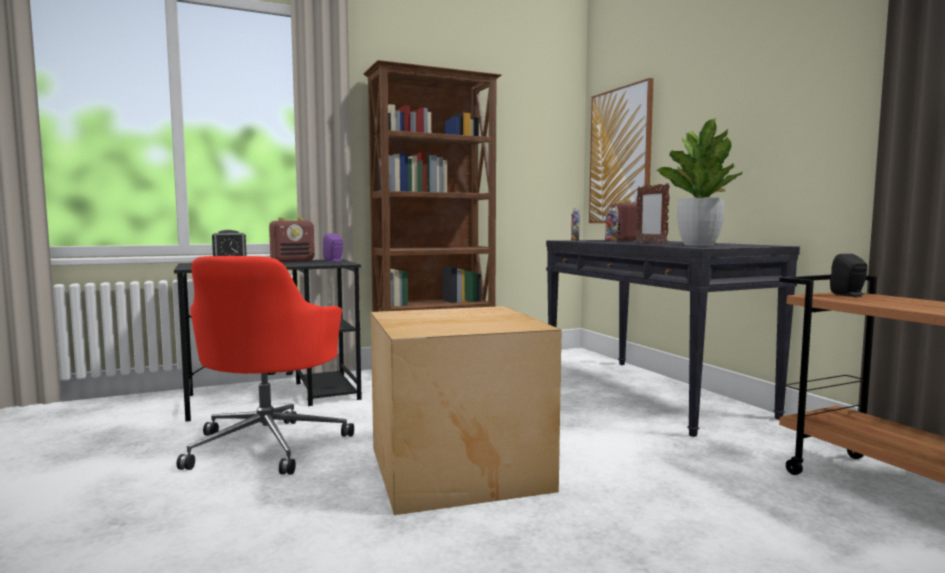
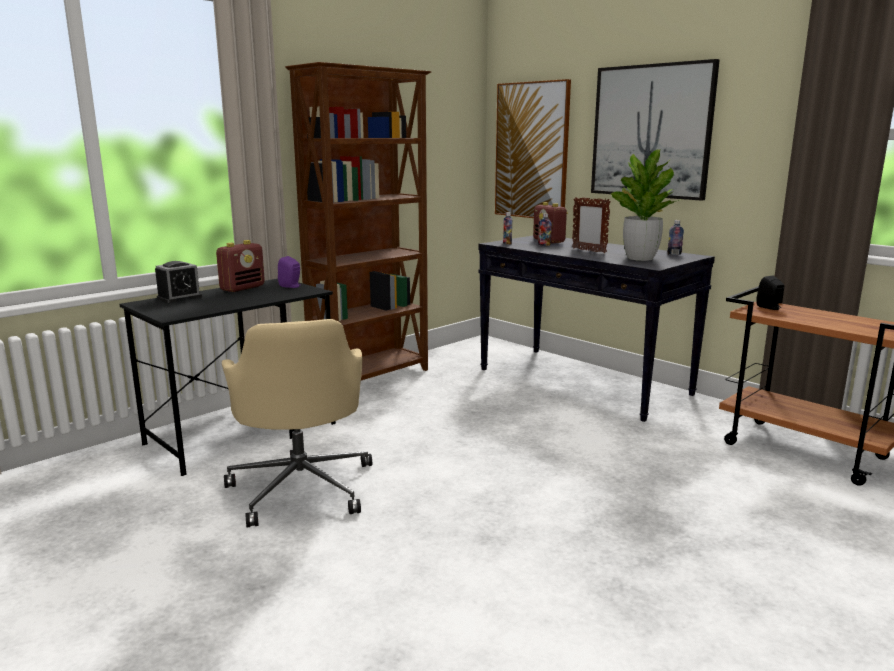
camera: 20 degrees left, 10 degrees up
(269, 444) = (302, 487): red office chair -> beige office chair
(454, 467) = (490, 481): cardboard box -> none
(728, 115) = (651, 131): none -> picture
(749, 244) = (674, 254): none -> bottle

